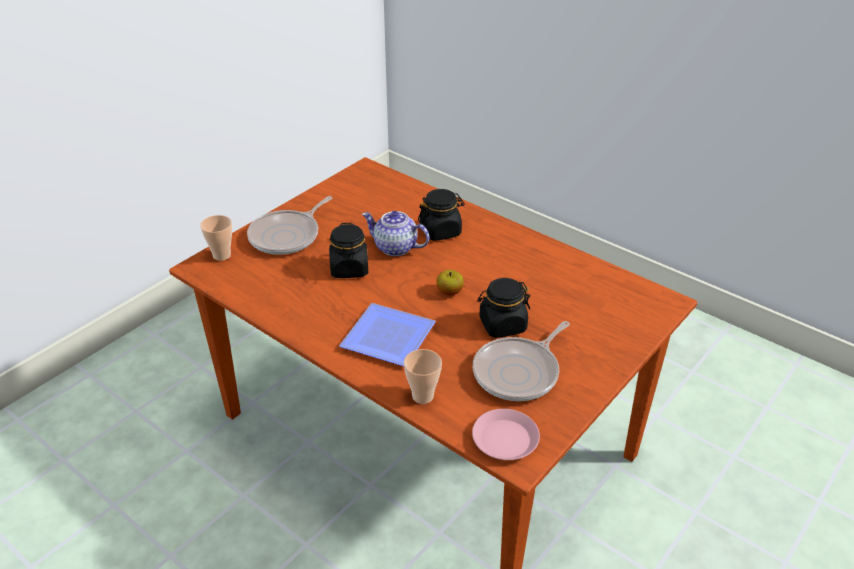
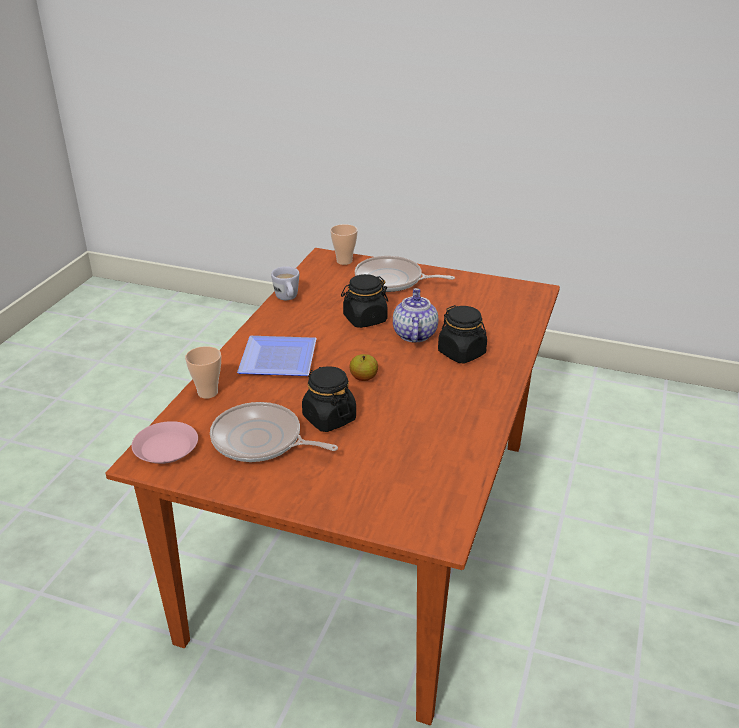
camera: 70 degrees right, 5 degrees down
(272, 309) = (287, 299): none -> white mug

